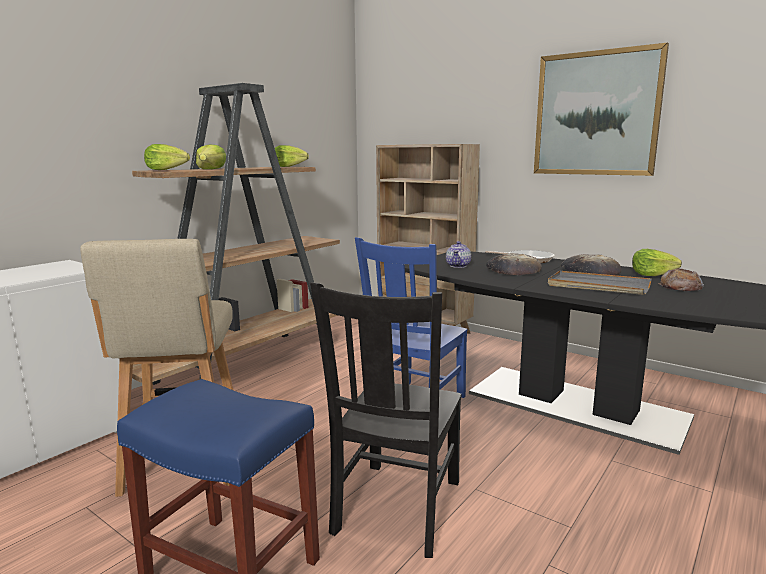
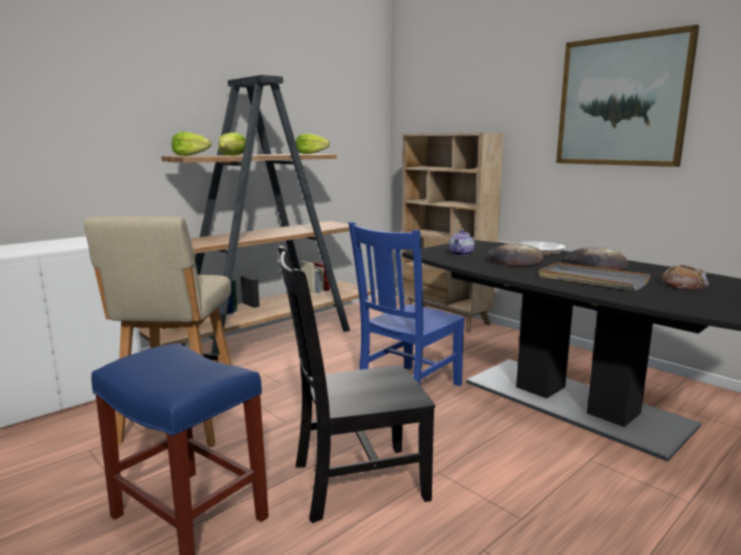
camera: 10 degrees right, 0 degrees up
(396, 509) = (354, 482): black chair -> black chair turned 45 degrees clockwise
(652, 274) = (661, 271): lettuce -> none

